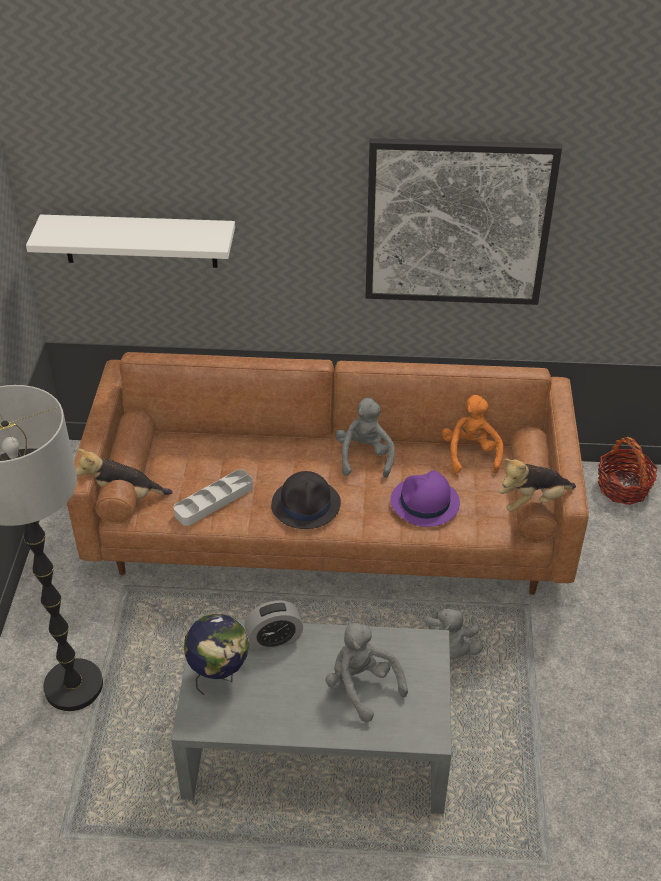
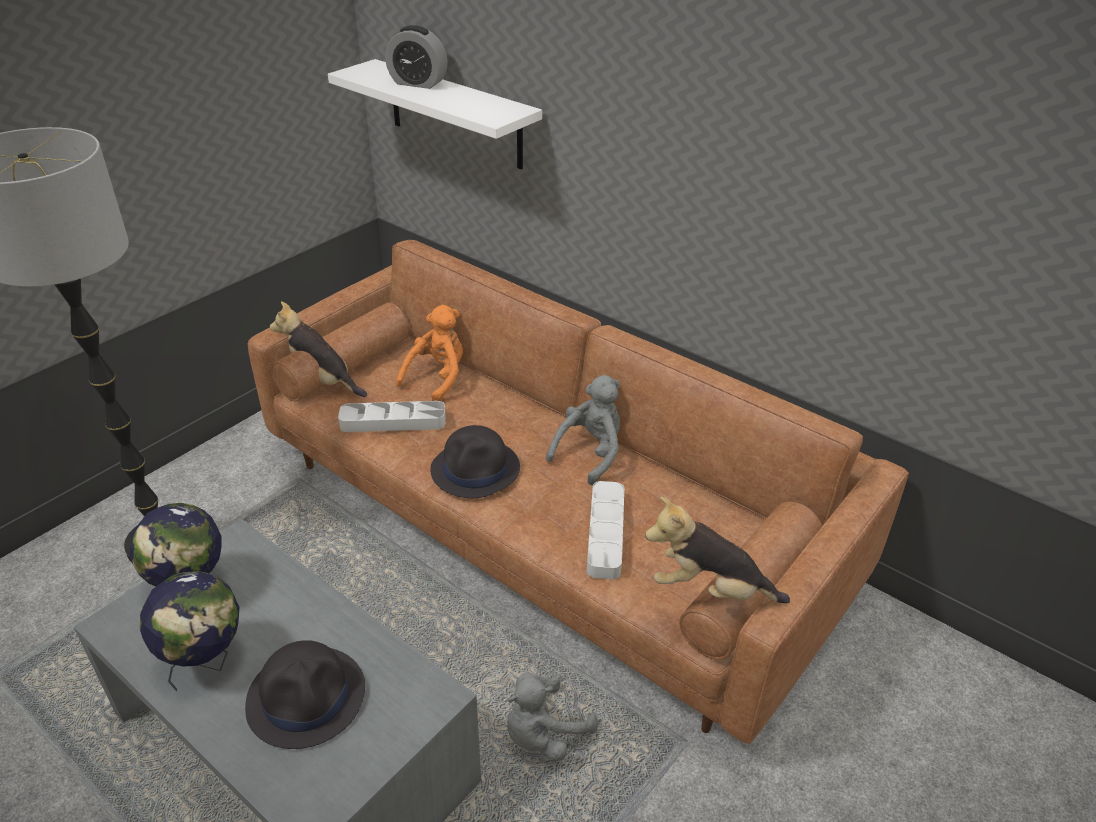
camera: 35 degrees right, 5 degrees down
(274, 639) = (284, 585): alarm clock -> alarm clock (418, 83)
(282, 706) = (206, 662): none -> globe
(362, 686) = (307, 697): grey plush toy -> black hat
(424, 503) = (605, 533): purple hat -> grey tray
(457, 223) = (794, 177): picture -> none
(470, 453) = (718, 508): orange plush toy -> orange plush toy (437, 378)
(623, 487) = (948, 669): basket -> none

